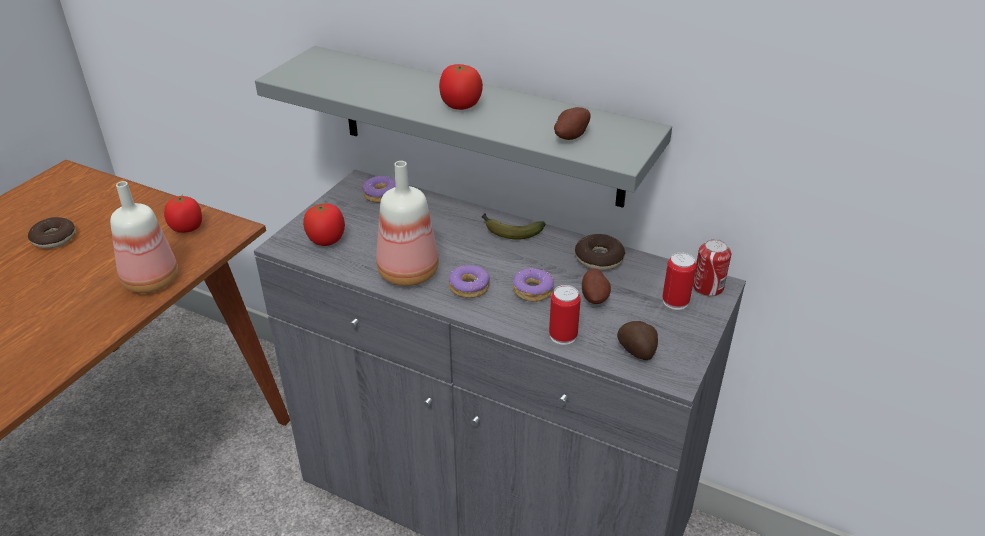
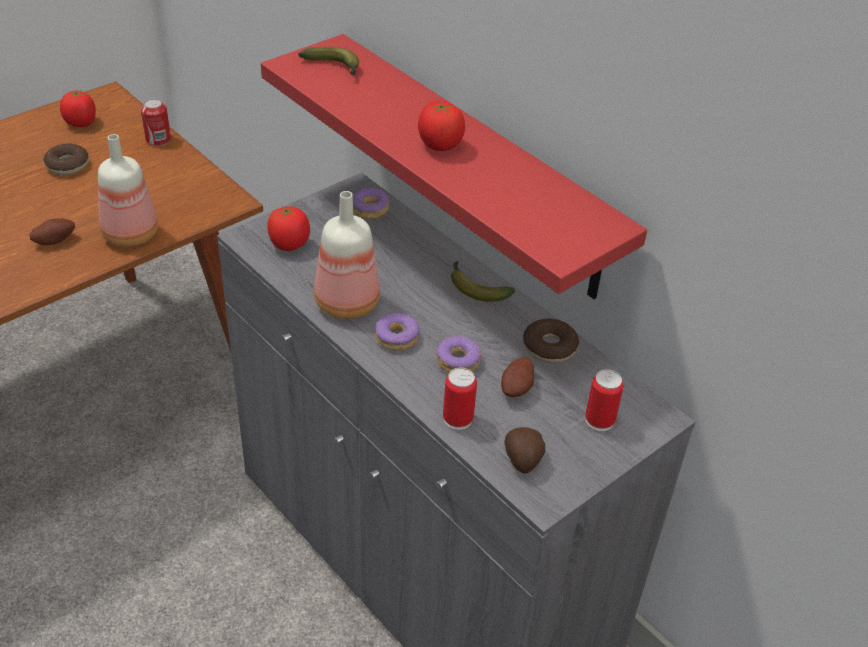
camera: 20 degrees right, 5 degrees up
(187, 228) = (189, 188): tomato -> tomato (81, 123)
(326, 70) = (334, 68): none -> banana
(478, 126) = (474, 165): grey shelf -> red shelf
(570, 135) = (527, 211): potato -> potato (54, 240)
(707, 287) = (646, 416): can -> can (158, 139)

